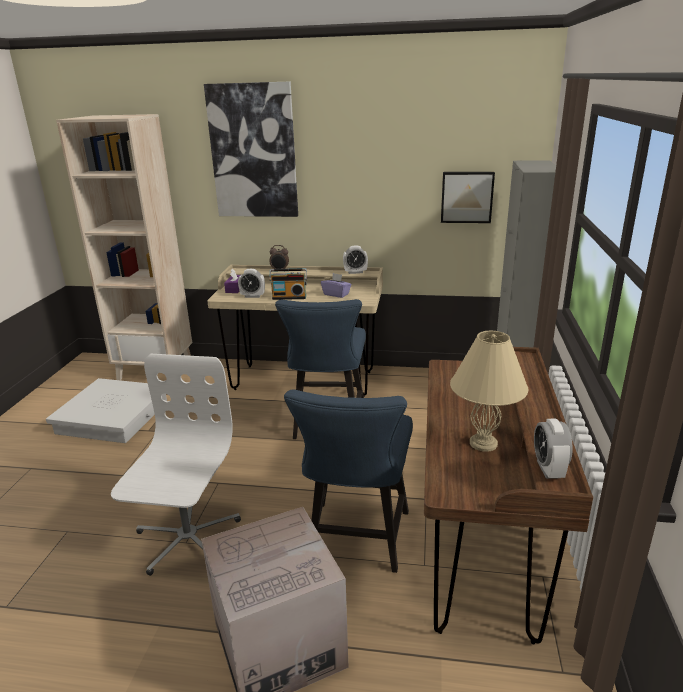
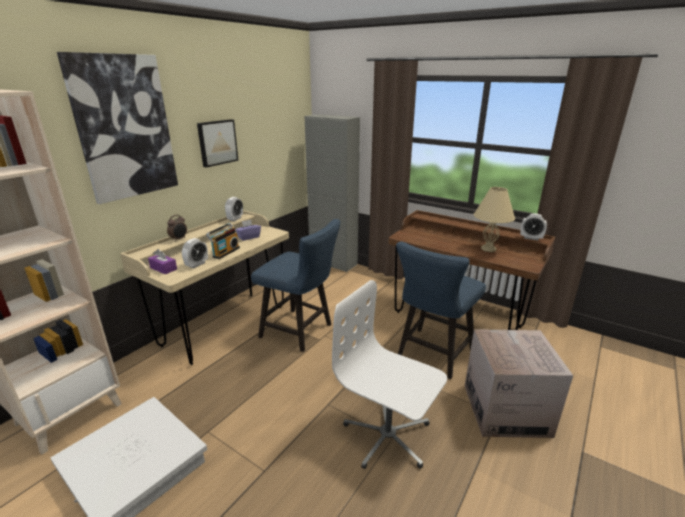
camera: 65 degrees left, 0 degrees up
(356, 542) = (432, 356): blue chair -> blue chair turned 90 degrees clockwise
(466, 197) = (279, 145): picture -> picture (217, 142)

